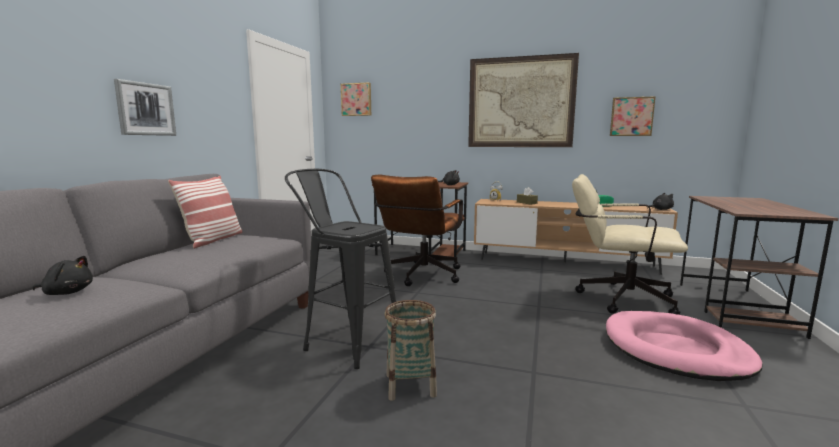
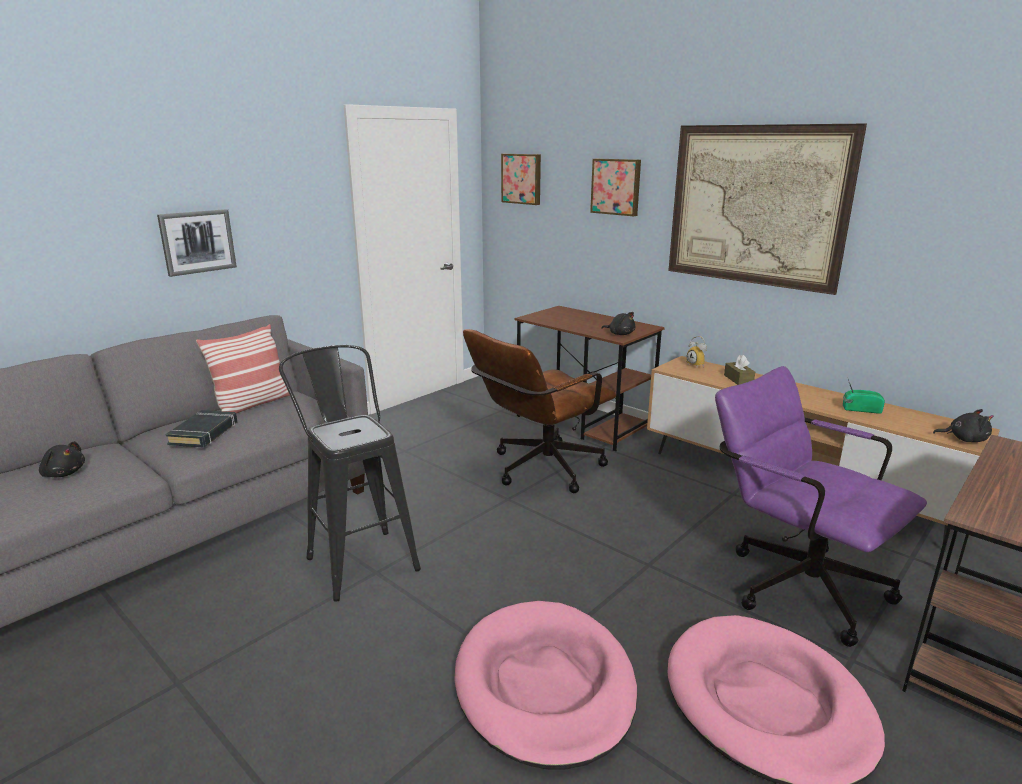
camera: 25 degrees right, 10 degrees up
(193, 255) = (204, 433): none -> black book
(410, 385) = (369, 641): basket -> none
(556, 375) = (544, 686): none -> pink dog bed
(617, 298) = (794, 582): beige office chair -> purple office chair
(631, 116) = (954, 252): picture -> picture (616, 186)

